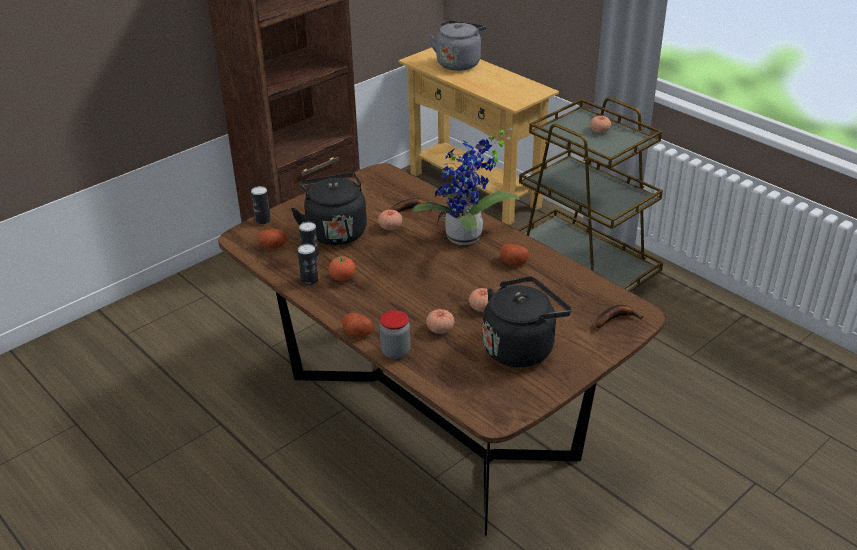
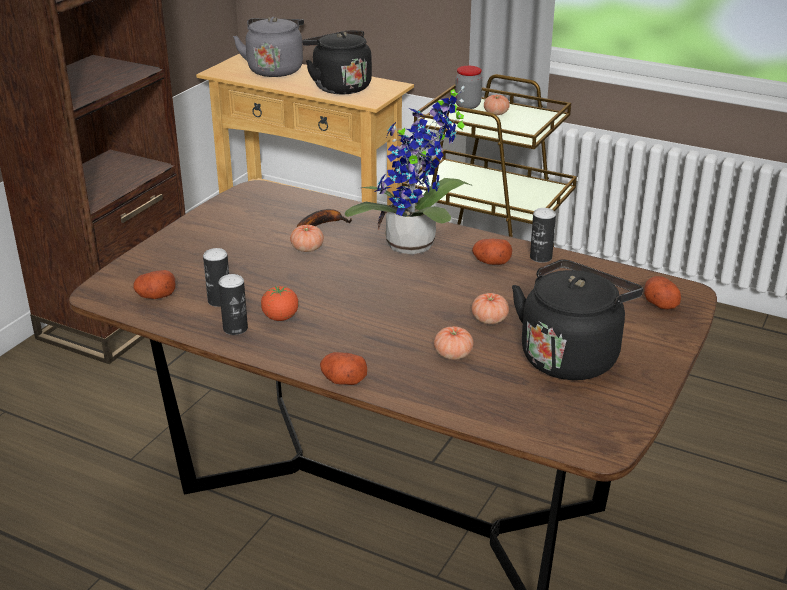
camera: 20 degrees left, 5 degrees down
(263, 220) = (123, 268): can -> can (540, 257)
(335, 231) = (235, 265): black kettle -> black kettle (339, 87)
(395, 352) = (412, 393): jar -> jar (467, 105)
(615, 318) = (659, 303): banana -> potato

